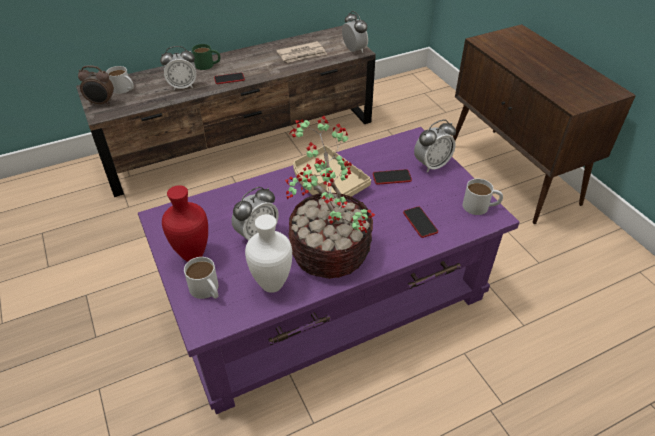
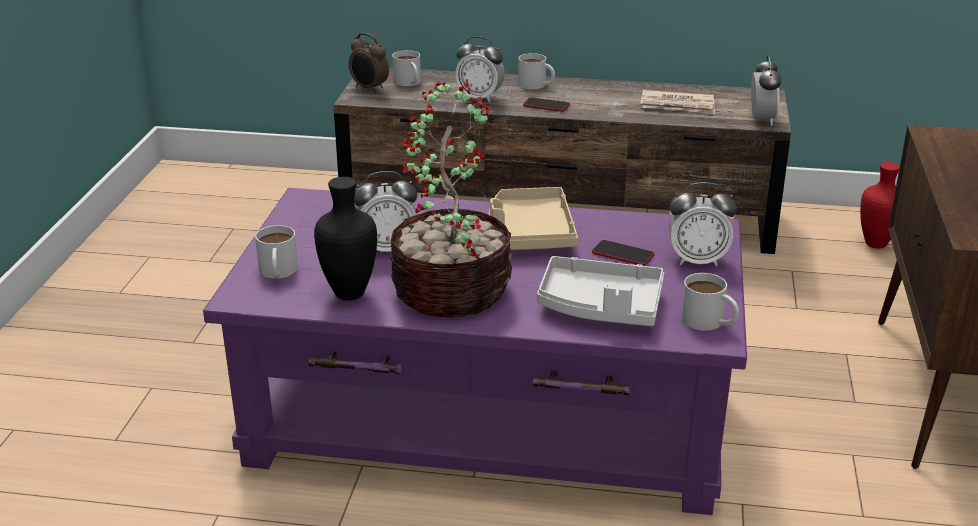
camera: 35 degrees right, 15 degrees down
(194, 254) = (301, 240): red vase -> red vase (877, 244)
(208, 65) = (536, 85): green mug -> white mug
(271, 284) = (349, 292): white vase -> black vase
(420, 222) = (600, 307): phone -> grey tray

